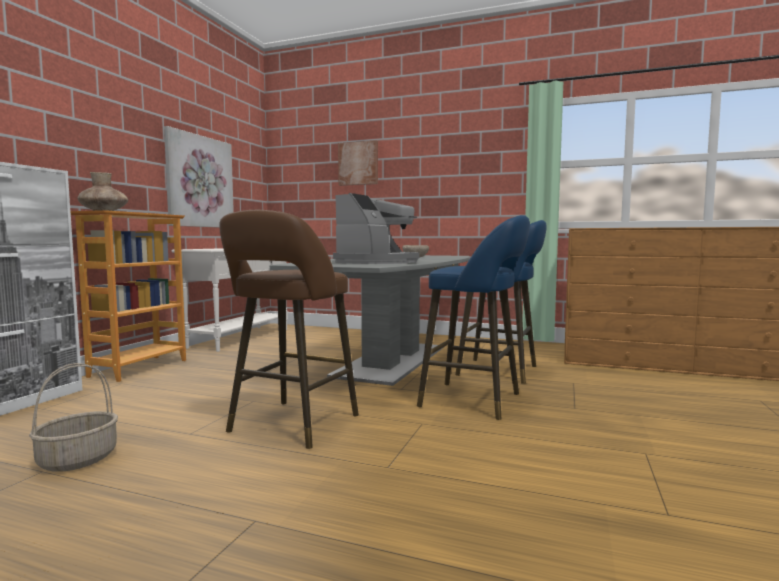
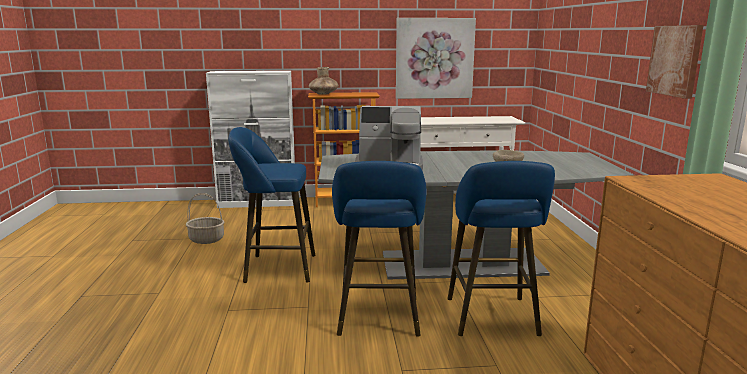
camera: 65 degrees right, 10 degrees up
(290, 426) = (275, 268): brown stool -> blue stool
(358, 163) = (584, 33): picture -> picture (675, 60)

